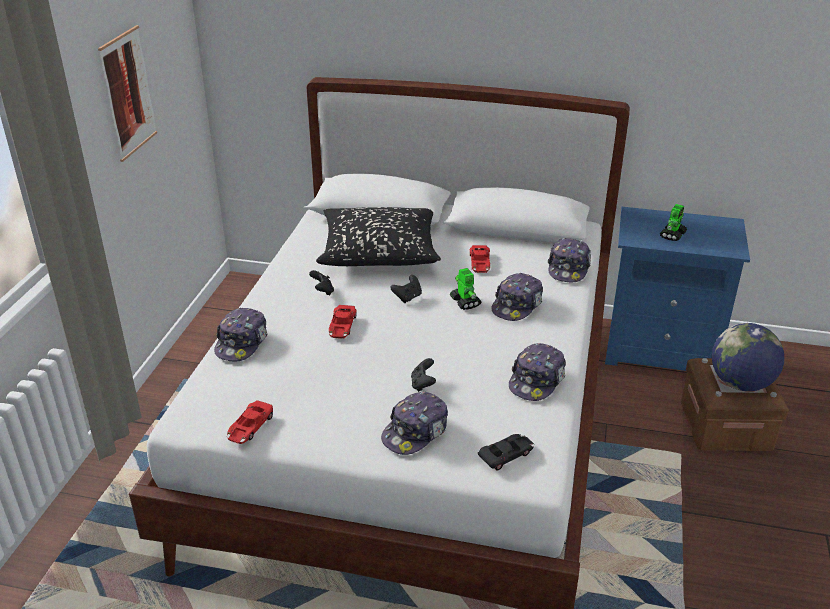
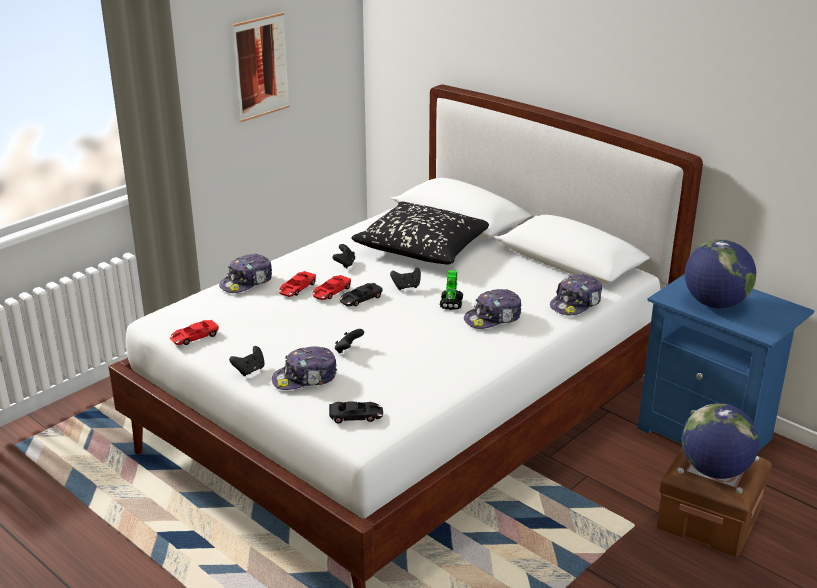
camera: 30 degrees right, 5 degrees down
(349, 444) = (249, 370): none -> black game controller
(378, 324) = (360, 299): none -> black toy car
(480, 263) = (500, 278): red toy car -> red toy car (297, 288)
(537, 380) = (443, 376): cap -> none
(672, 235) = (715, 304): toy robot -> globe

